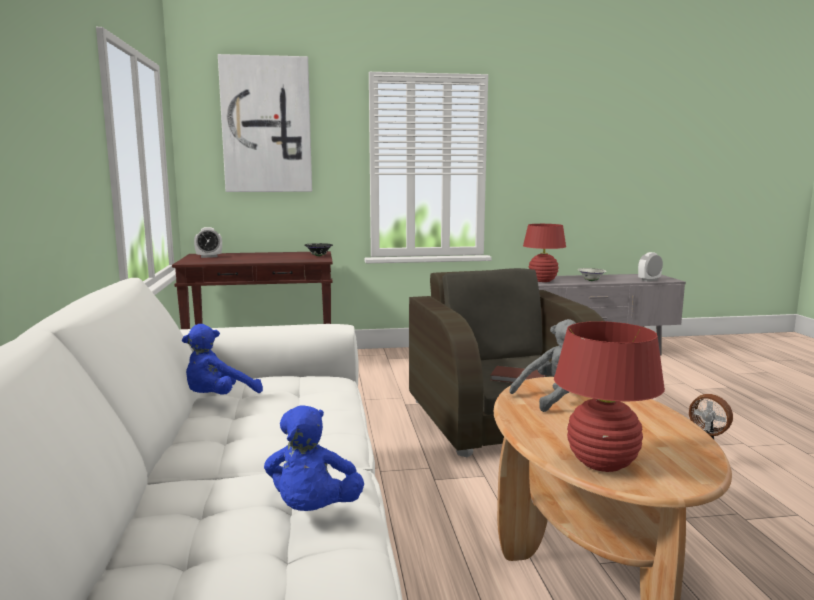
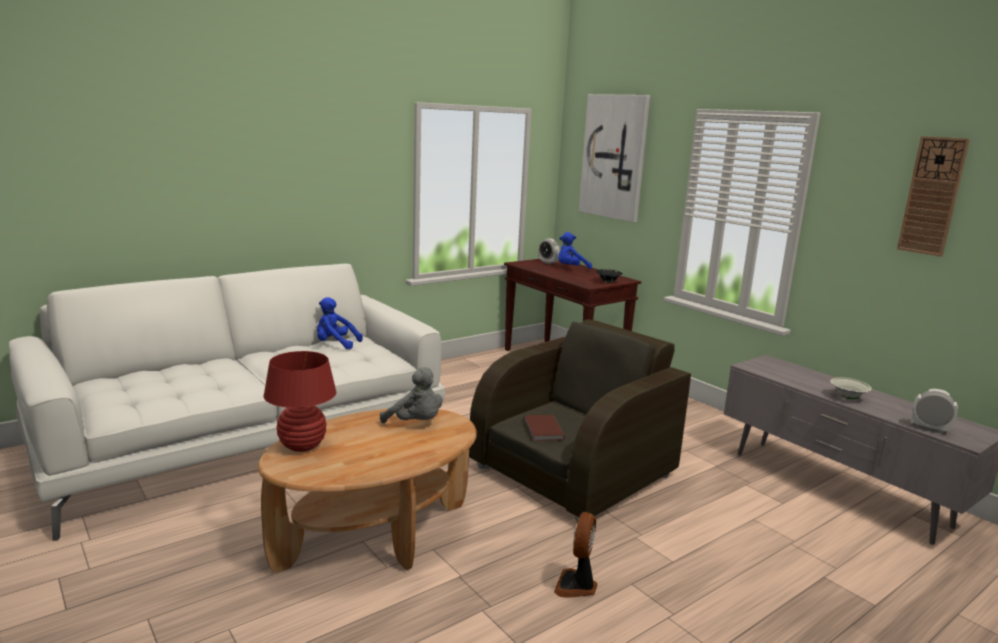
camera: 60 degrees right, 5 degrees up
(313, 510) = (213, 389): blue plush toy -> blue plush toy (571, 268)
(543, 281) = (792, 376): red table lamp -> none
(576, 132) = (932, 196): none -> wall clock

